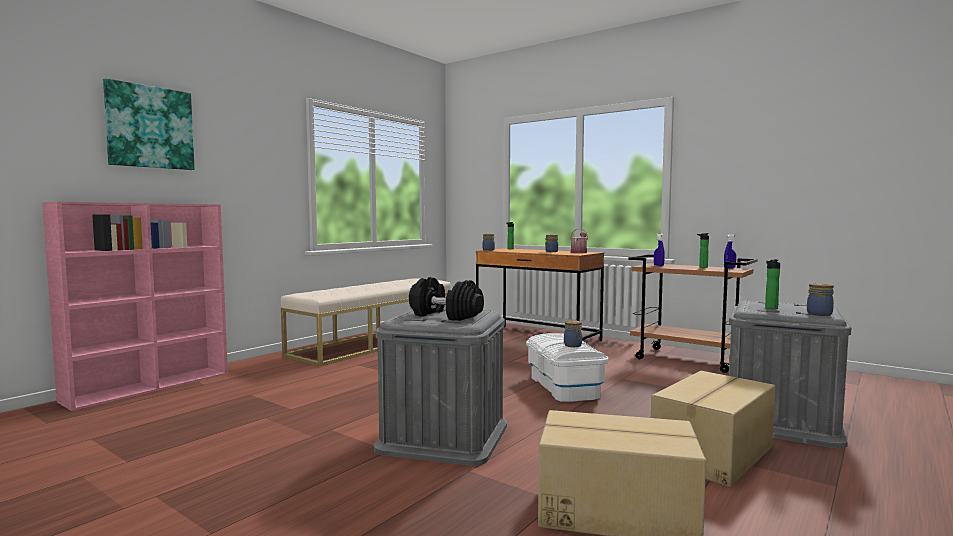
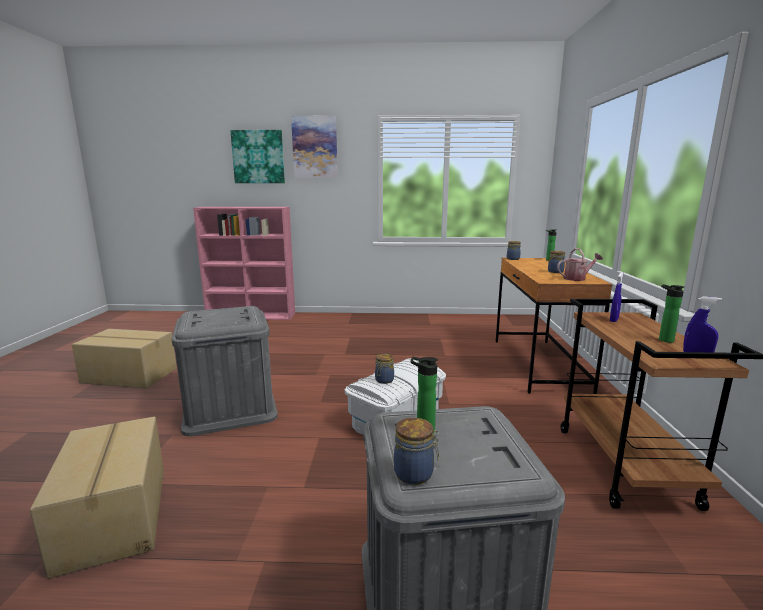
camera: 55 degrees right, 10 degrees up
(235, 124) = (315, 147): none -> picture
(374, 343) = (408, 324): beige bench -> none
(445, 315) = (215, 318): black dumbbell -> none
(714, 454) = (272, 550): cardboard box -> cardboard box (129, 376)

